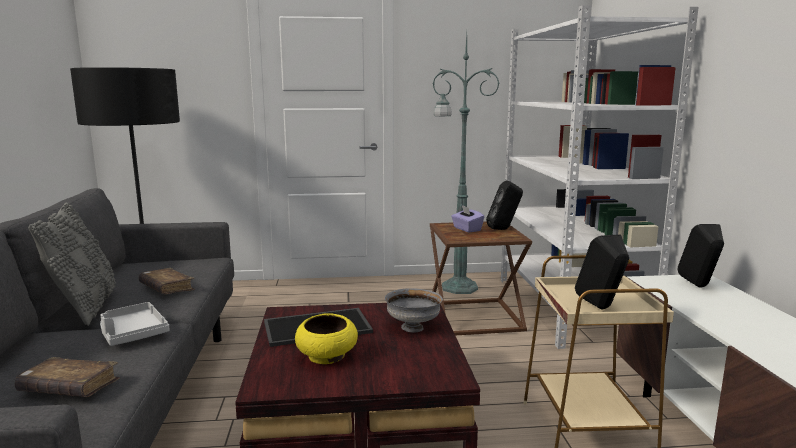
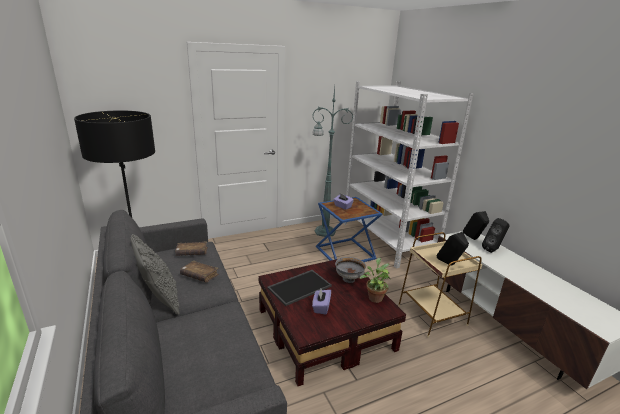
camera: 20 degrees left, 10 degrees up
(69, 388) = (220, 364): brown book -> brown book (192, 253)
(132, 333) = (215, 316): grey tray -> none
(327, 356) = (321, 307): yellow bowl -> purple tissue box
(438, 356) = (374, 297): none -> potted plant
(473, 318) = (345, 253): brown side table -> blue side table
(504, 229) = (362, 205): black speaker -> black speaker (493, 250)

